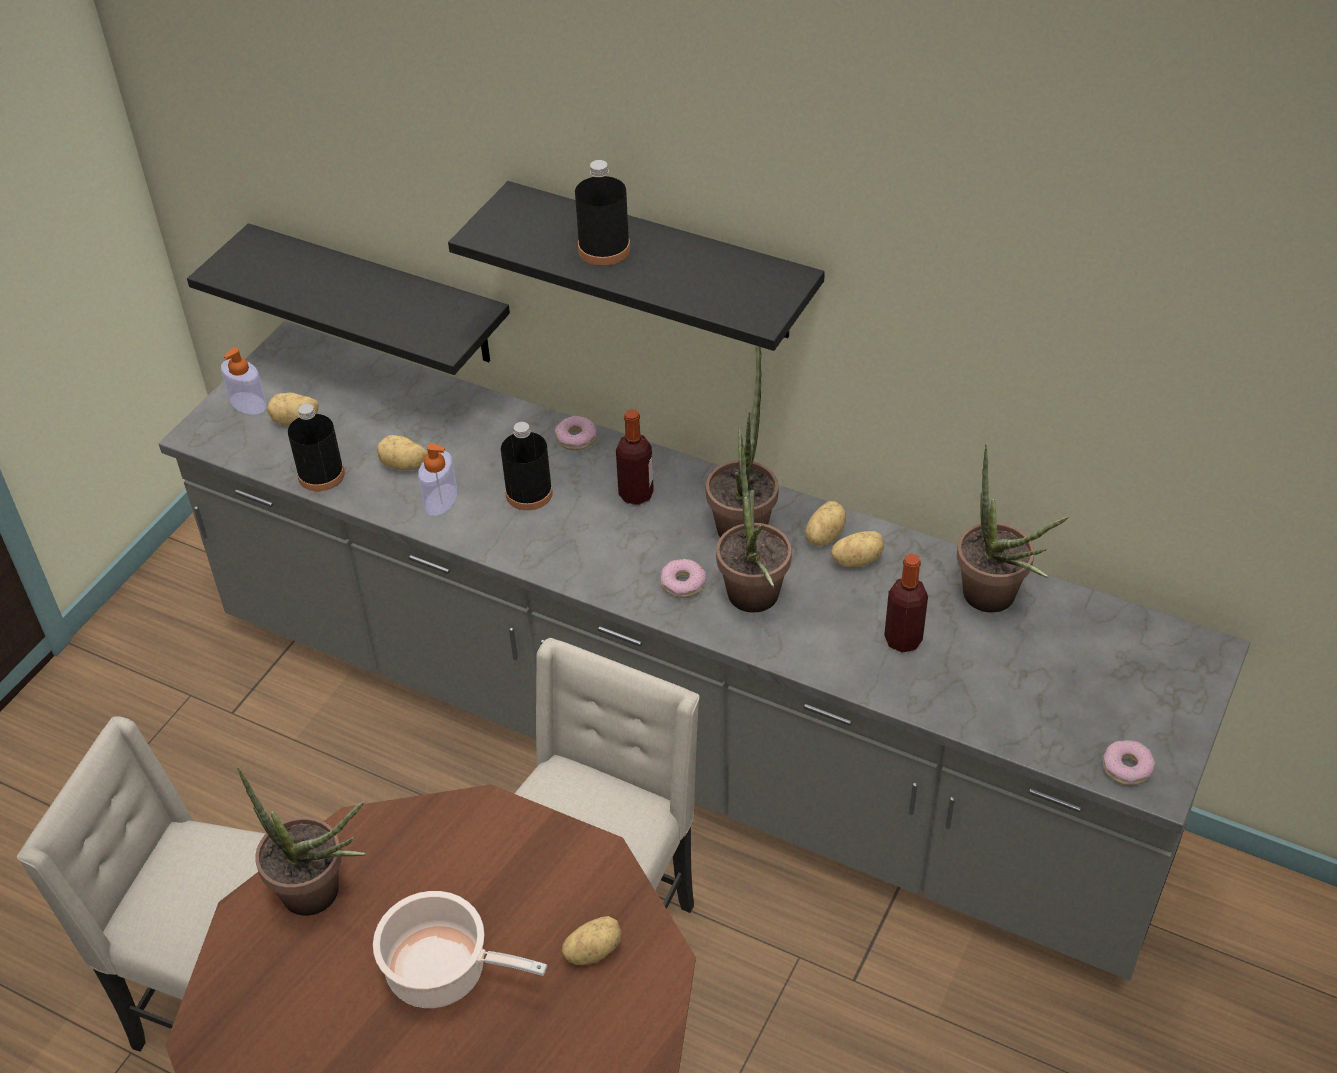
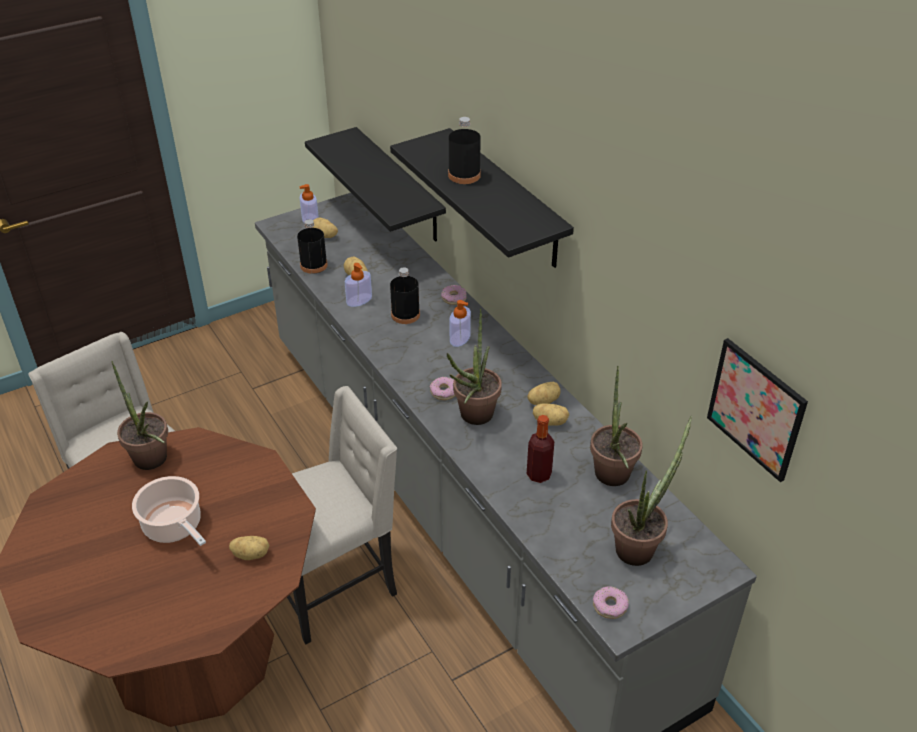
camera: 30 degrees right, 5 degrees down
(636, 494) = (460, 338): bottle -> soap dispenser
(743, 521) = (505, 375): potted plant -> potted plant (639, 545)
(1223, 429) = (756, 409): none -> picture

